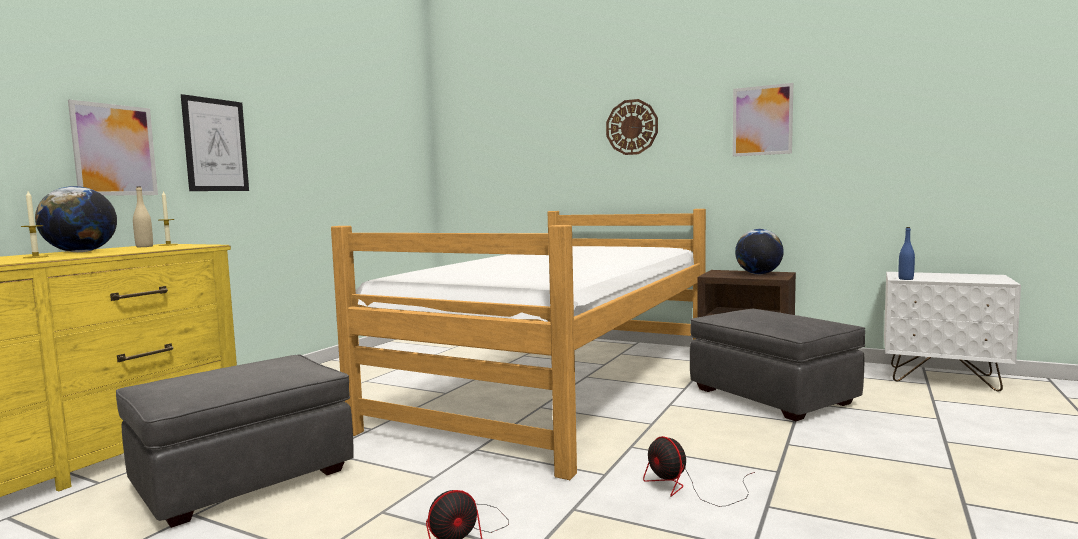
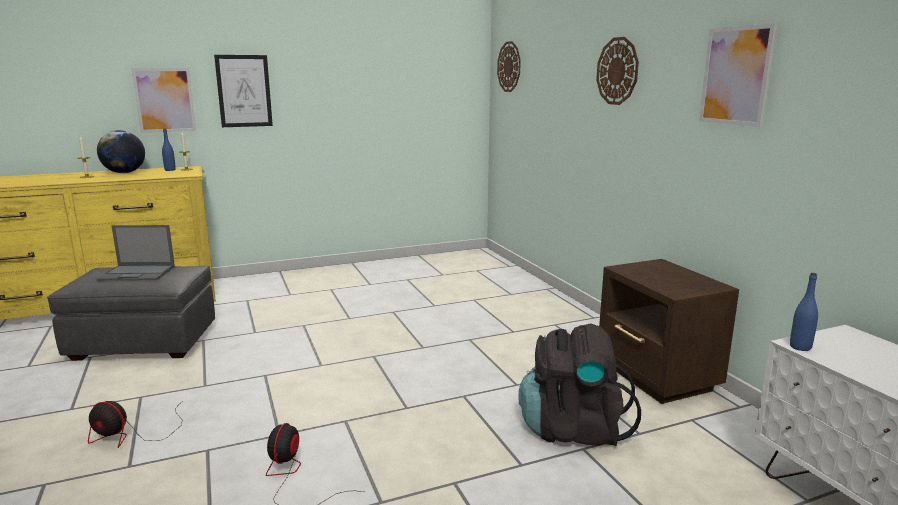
camera: 40 degrees right, 10 degrees up
(144, 246) = (170, 170): beige bottle -> blue bottle
(236, 371) = (138, 273): none -> laptop
(469, 135) = (509, 66): none -> wall clock
(560, 383) = (436, 339): bed -> none
(758, 274) = (680, 280): globe -> none
(772, 396) = (573, 429): grey ottoman -> black backpack

